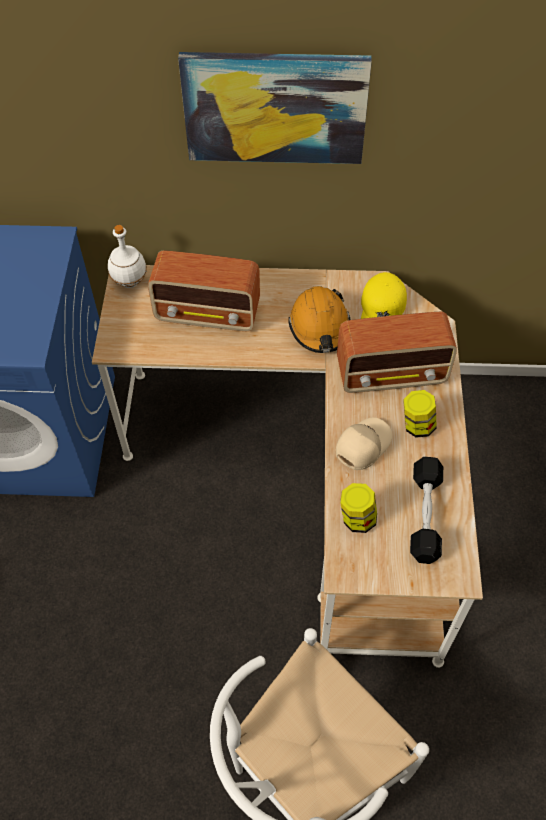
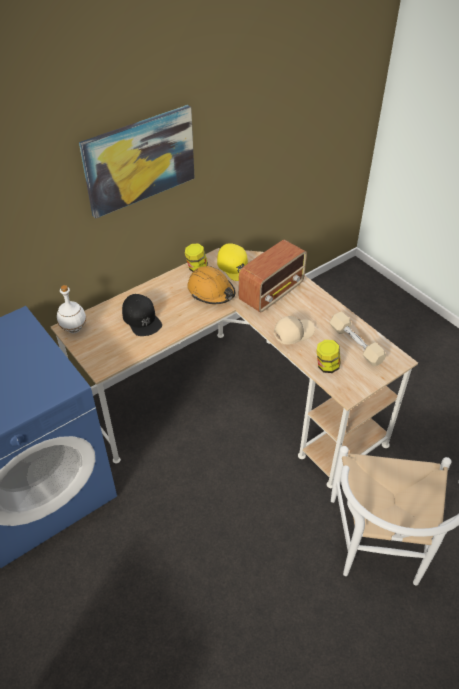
camera: 40 degrees left, 10 degrees down
(209, 314) = (142, 319): radio -> black cap
(362, 445) = (293, 332): beige cap -> beige cap turned 60 degrees clockwise
(417, 425) = (309, 308): jar -> jar (196, 268)
(425, 515) = (355, 344): black dumbbell -> beige dumbbell

